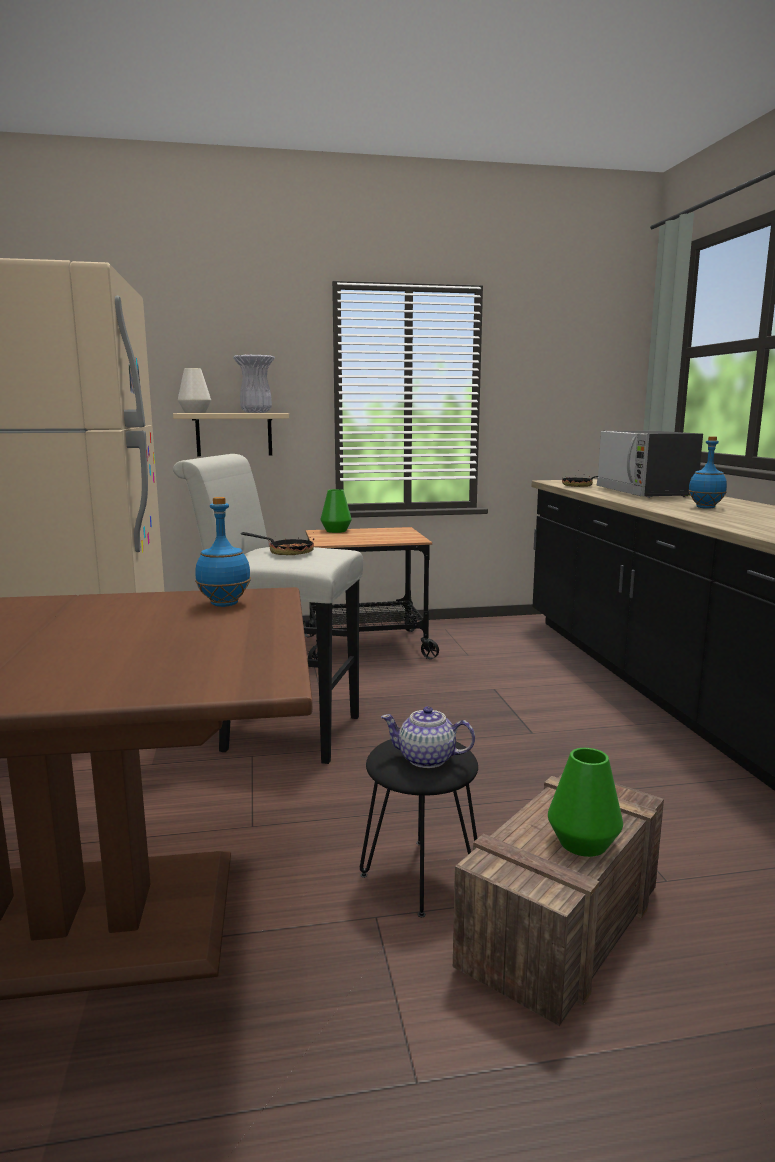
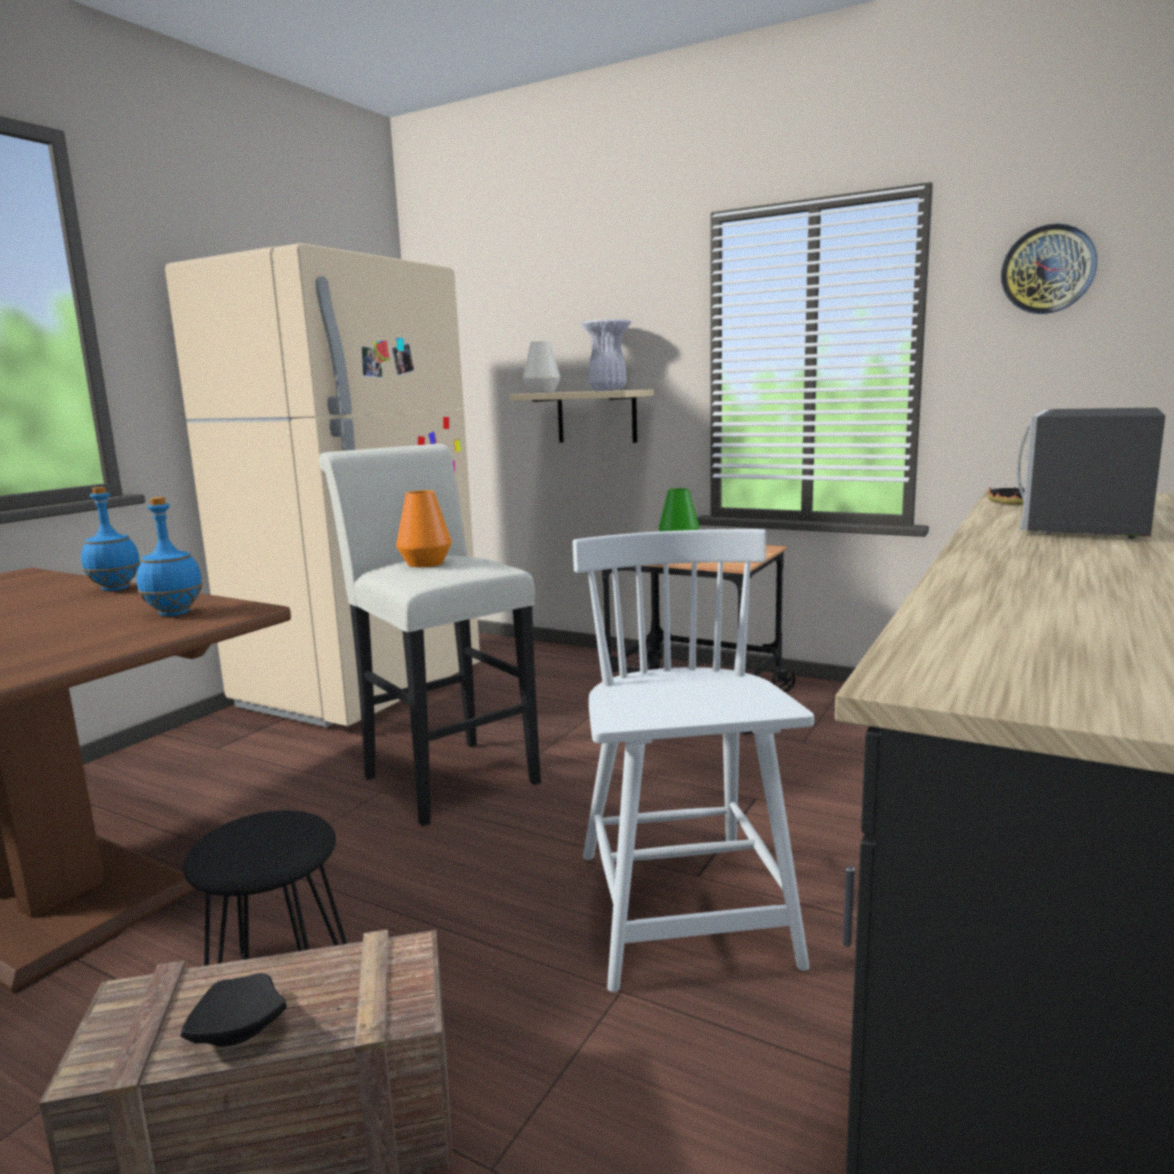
camera: 40 degrees right, 0 degrees up
(284, 552) = (425, 563): frying pan -> orange vase
(427, 759) = (243, 846): teapot -> none
(546, 348) = (1048, 269): none -> wall clock
(554, 750) = (684, 911): none -> white chair
(583, 843) = (235, 1031): green vase -> black plate
(705, 507) = (1068, 562): blue bottle -> blue bottle (116, 589)

